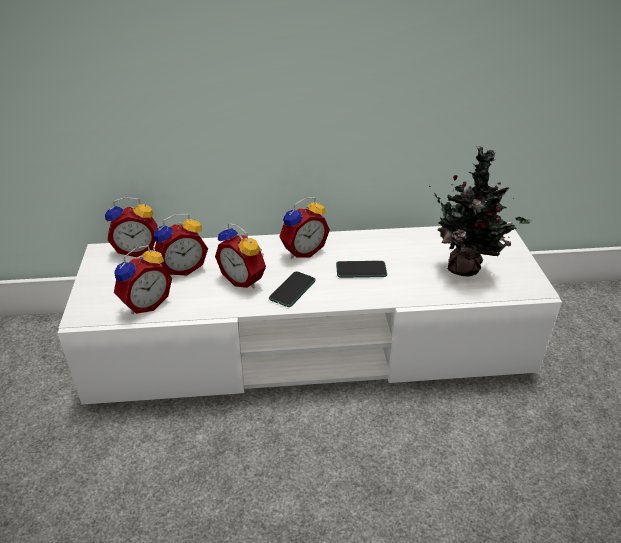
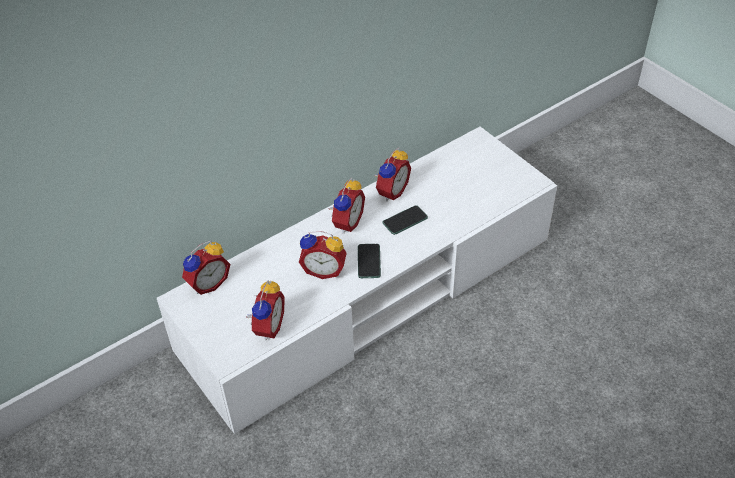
camera: 30 degrees left, 10 degrees up
(182, 268) = (264, 282): alarm clock -> alarm clock (390, 191)
(466, 268) = (478, 184): potted plant -> none

